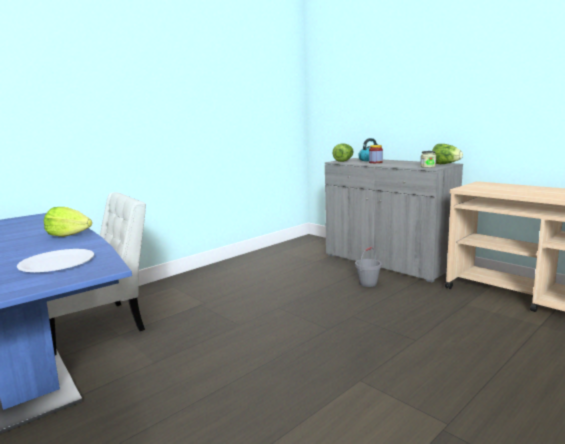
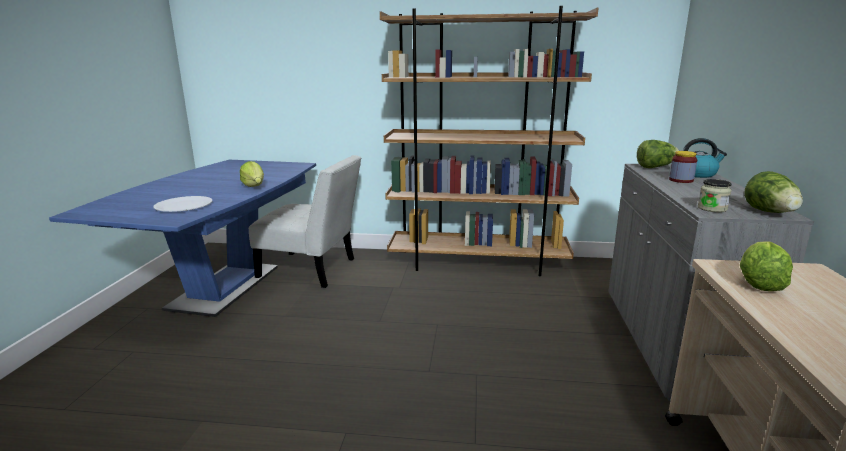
camera: 50 degrees right, 5 degrees up
(225, 268) = (478, 263): none -> brown bookcase
(367, 283) = (577, 351): grey bucket -> none
(487, 189) = (759, 283): none -> lettuce

